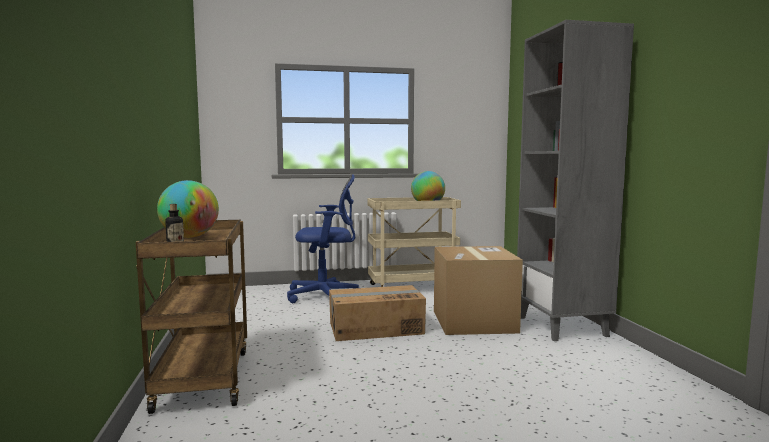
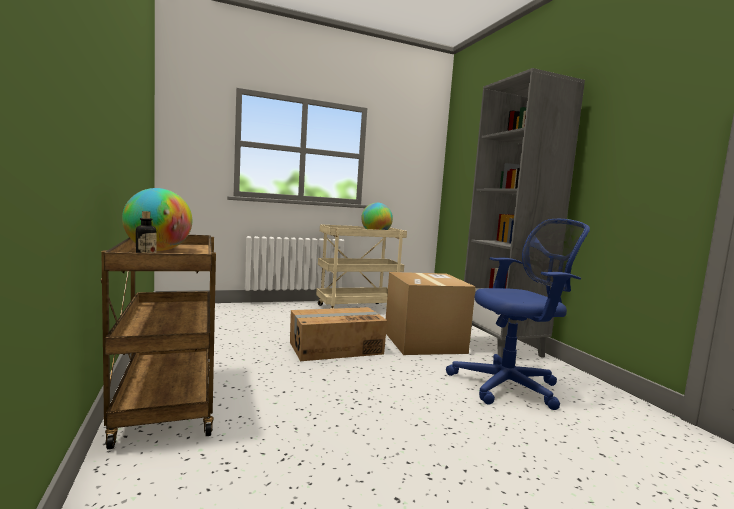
camera: 10 degrees left, 0 degrees up
(326, 296) = (279, 315): blue office chair -> blue office chair (510, 386)

